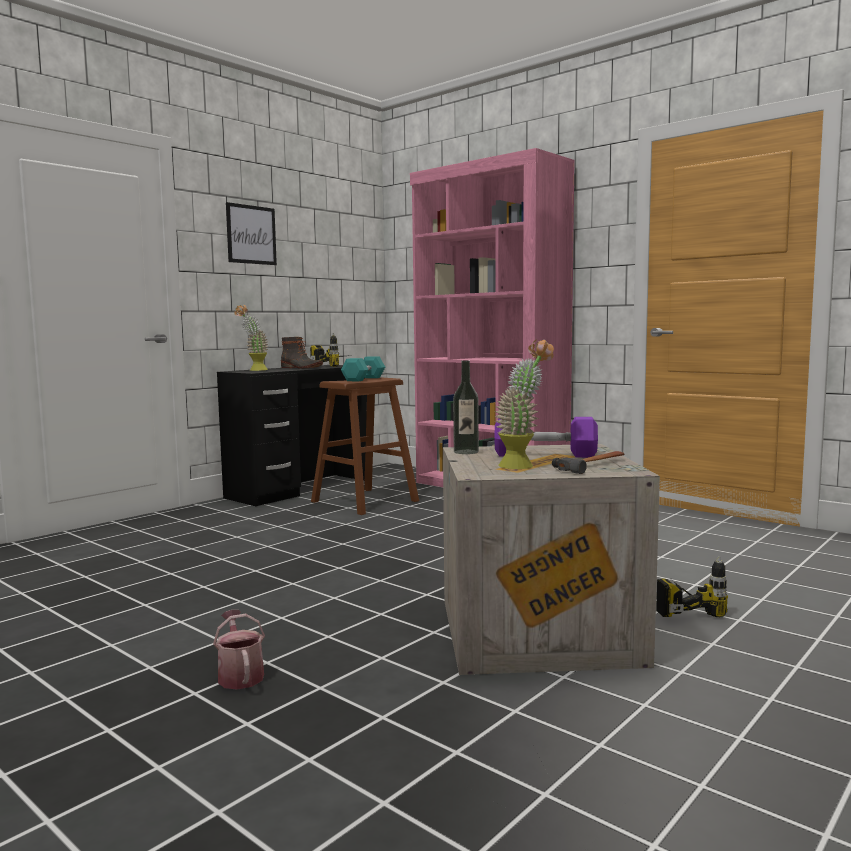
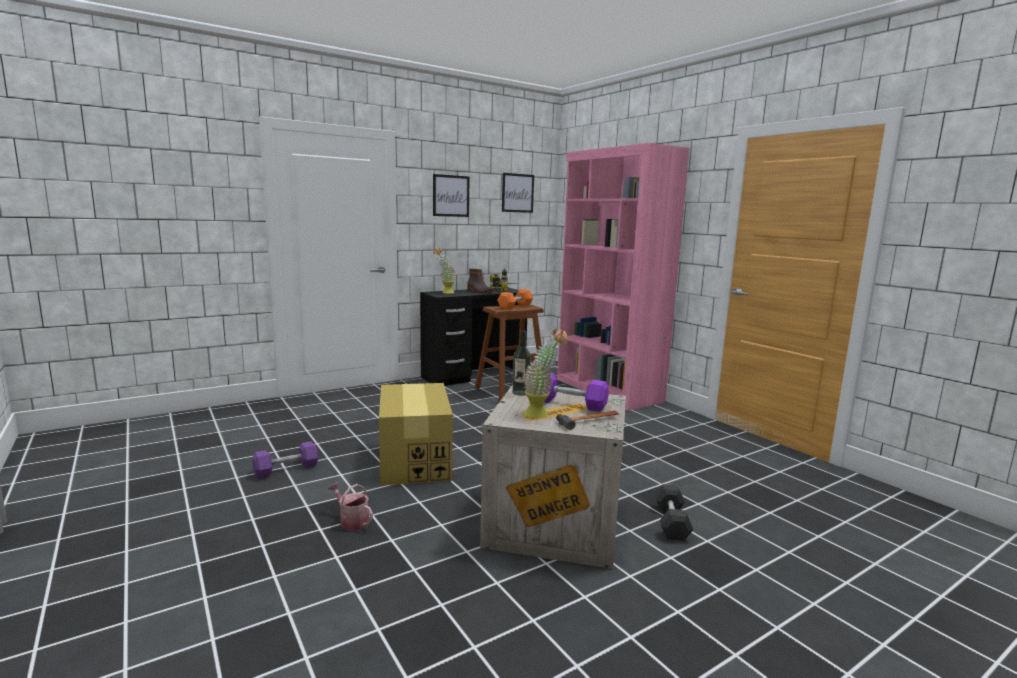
camera: 15 degrees right, 5 degrees up
(83, 627) = (286, 469): none -> purple dumbbell
(240, 675) = (351, 521): watering can -> watering can turned 45 degrees counterclockwise
(284, 589) = (414, 460): none -> cardboard box
(336, 235) = (517, 193): none -> picture
(364, 379) = (515, 306): turquoise dumbbell -> orange dumbbell
(681, 608) = (671, 522): power drill -> grey dumbbell

